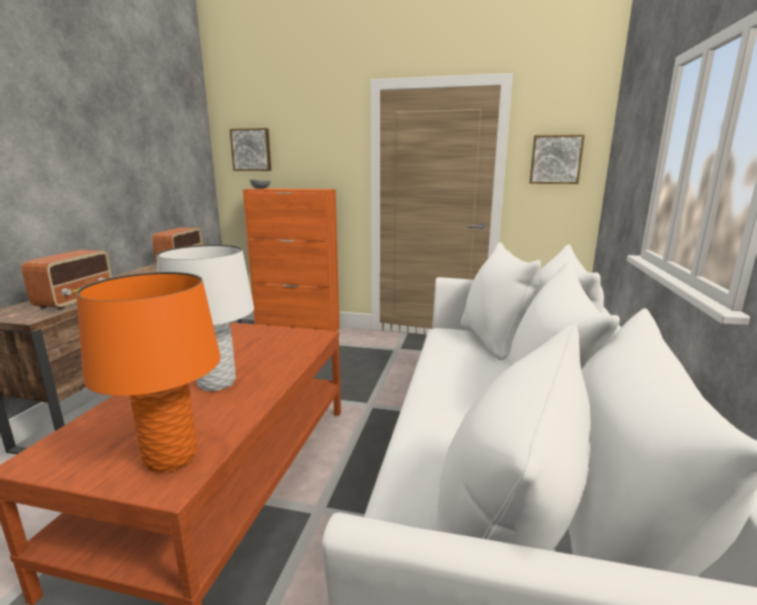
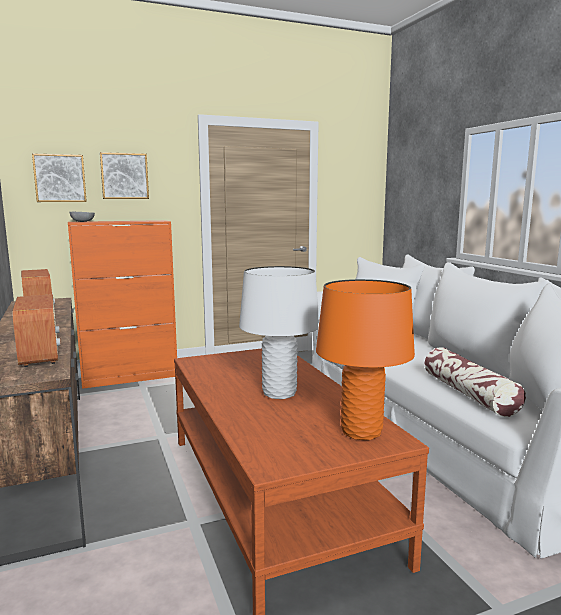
camera: 35 degrees left, 5 degrees down
(428, 457) = (469, 394): none -> pillow
(555, 159) = (352, 192): picture -> picture (124, 176)

